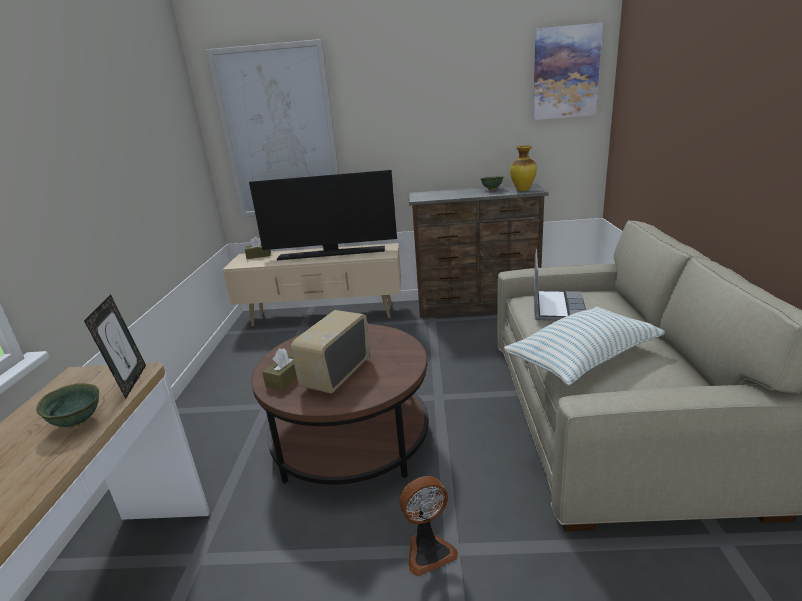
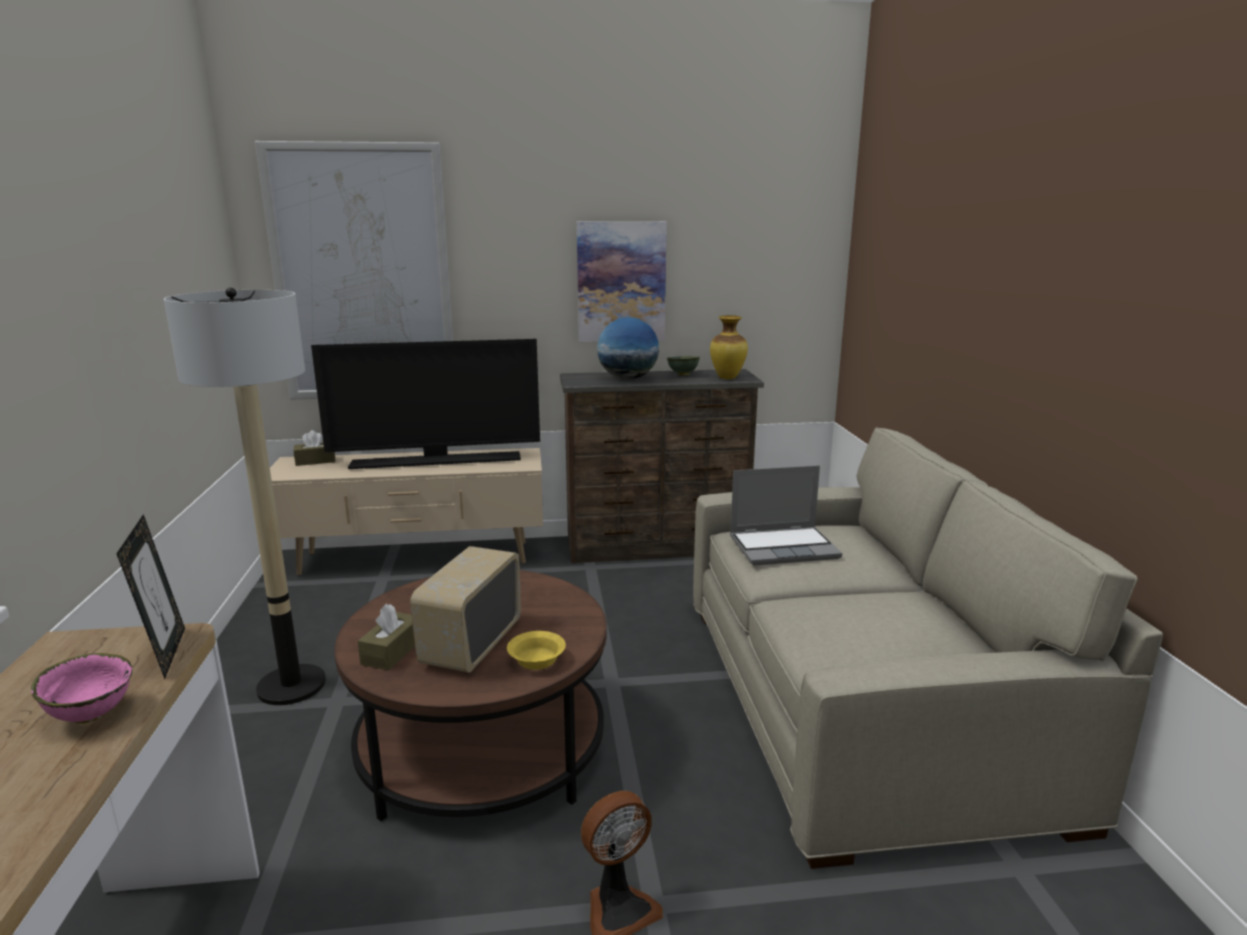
camera: 10 degrees left, 5 degrees down
(78, 422) = (92, 715): green bowl -> pink bowl
(241, 395) = (292, 685): none -> floor lamp
(376, 385) = (536, 659): none -> yellow bowl
(453, 194) = (627, 378): none -> globe
(557, 307) = (784, 547): laptop -> laptop turned 75 degrees clockwise
(565, 73) = (786, 219): picture -> picture (621, 282)
(583, 359) = (828, 620): pillow -> none

